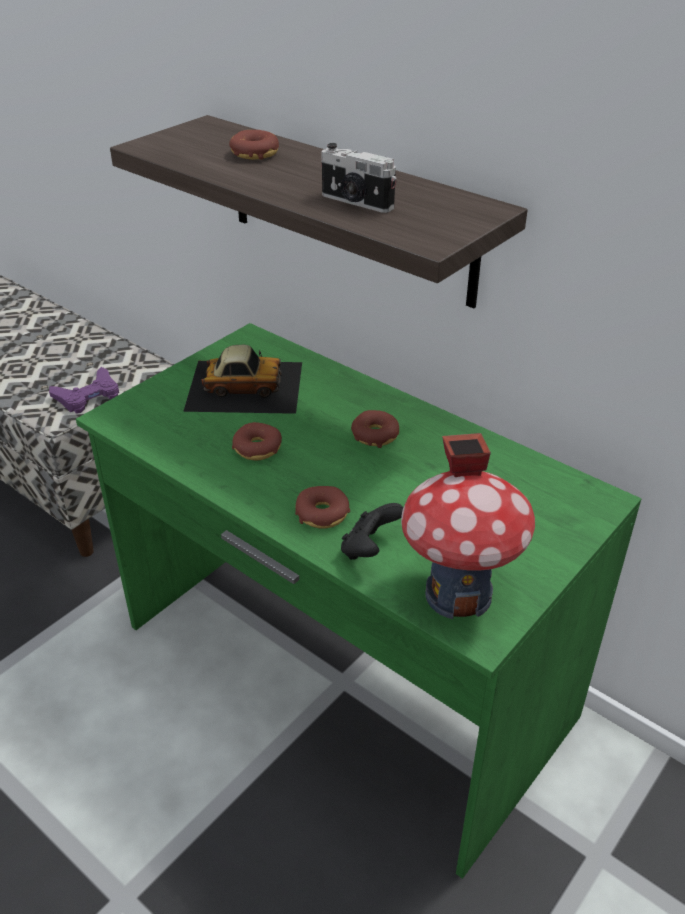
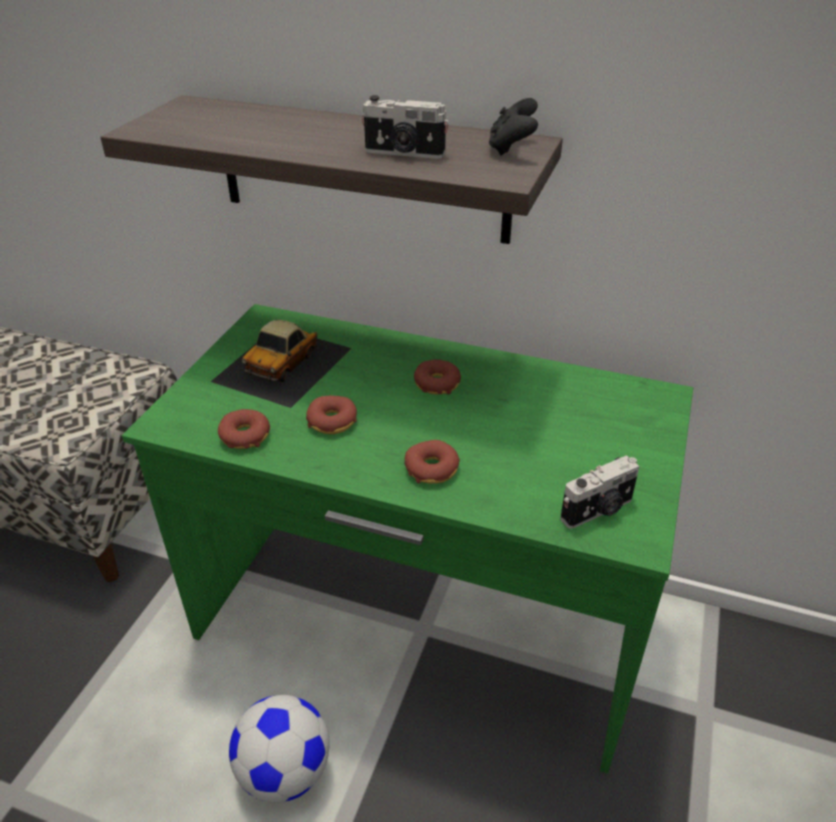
camera: 20 degrees left, 0 degrees up
(88, 396) = (87, 414): purple game controller -> none
(160, 769) = (284, 771): none -> football
(244, 385) = (284, 364): toy car -> toy car turned 135 degrees clockwise
(254, 153) = (263, 123): donut -> donut (245, 436)
(369, 549) = (495, 491): black game controller -> black game controller (511, 148)
(458, 594) = (598, 511): toy house -> camera

